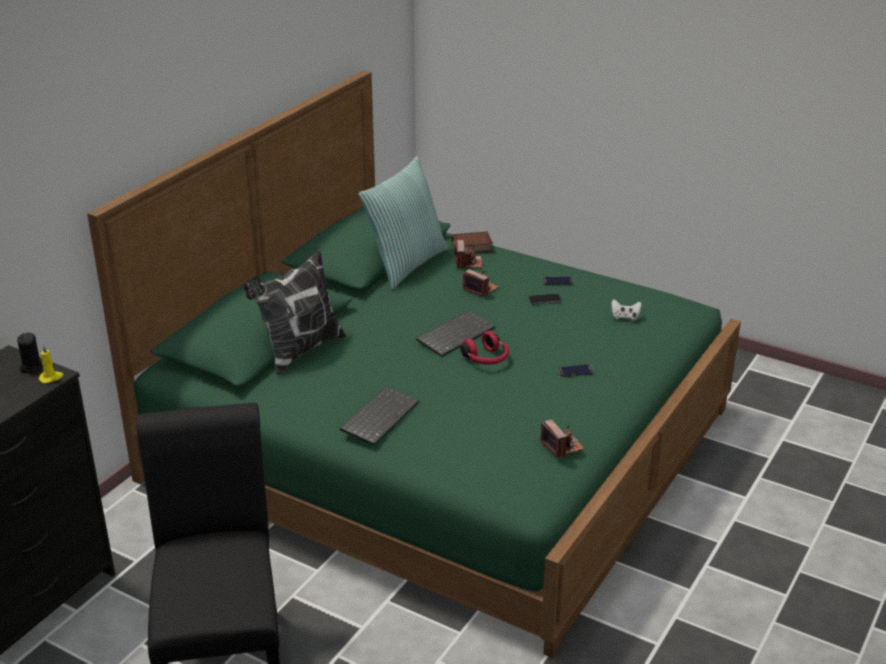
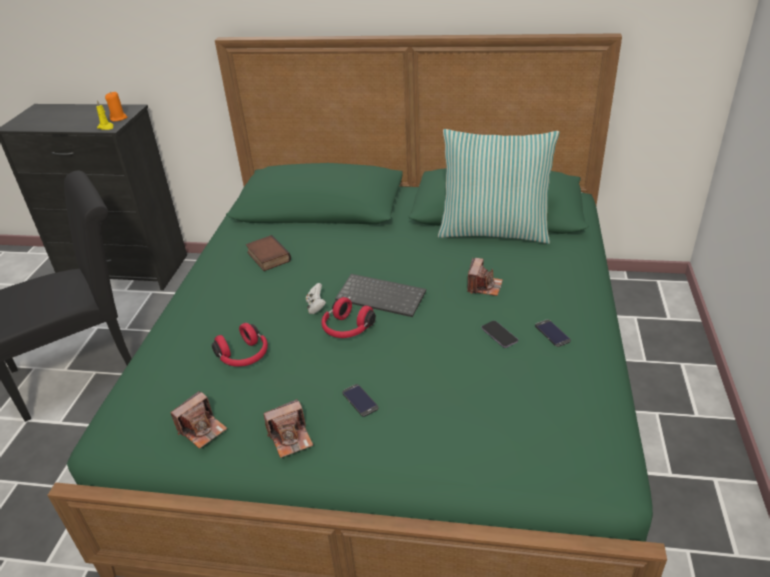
camera: 70 degrees right, 5 degrees up
(31, 367) = (118, 118): black candle -> orange candle
(299, 351) = (303, 227): pillow -> none
(379, 416) = (217, 296): keyboard -> none
(468, 263) = (532, 263): camera -> camera (291, 438)
(471, 247) = (568, 256): book -> book (267, 257)
(484, 414) = (244, 356): none -> red headphones
(625, 317) = (512, 412): white game controller -> white game controller (316, 307)

